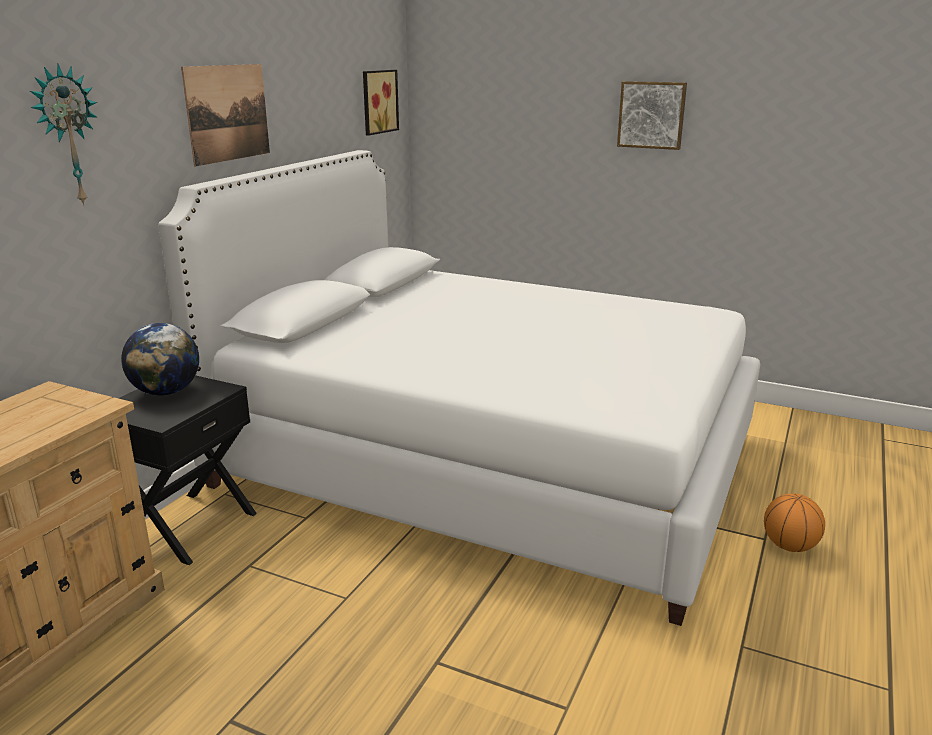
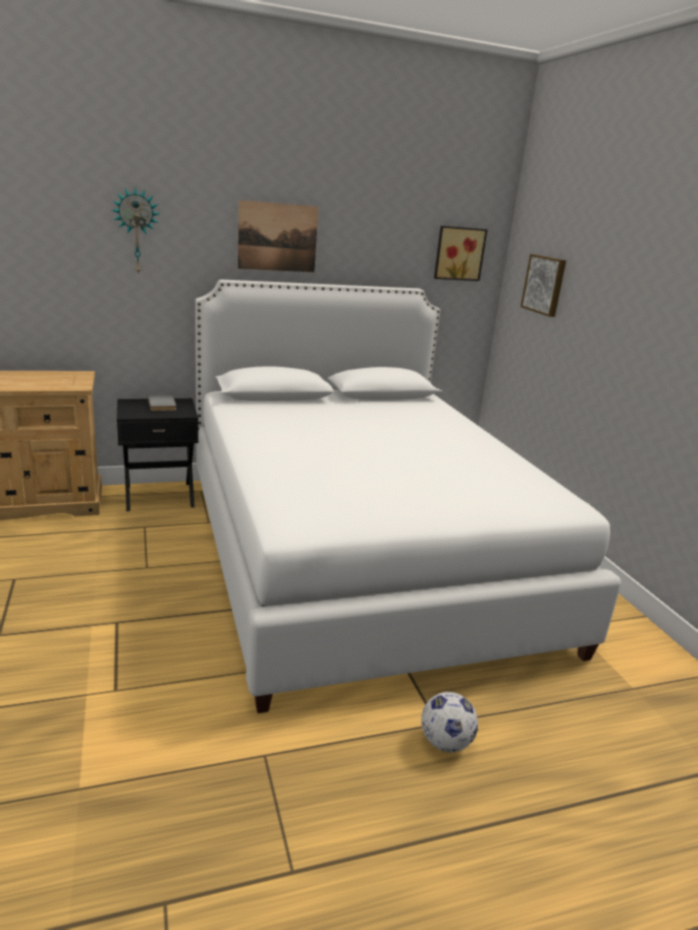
camera: 45 degrees right, 0 degrees up
(166, 392) = (163, 404): globe -> grey book
(651, 115) = (656, 299): picture -> picture (545, 285)
(789, 546) = (445, 743): basketball -> football

